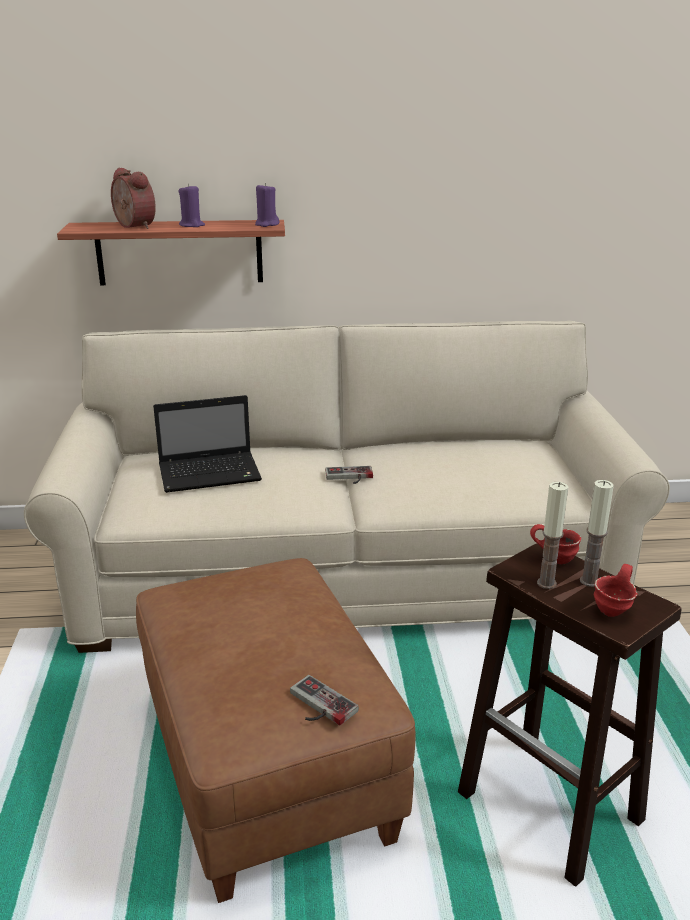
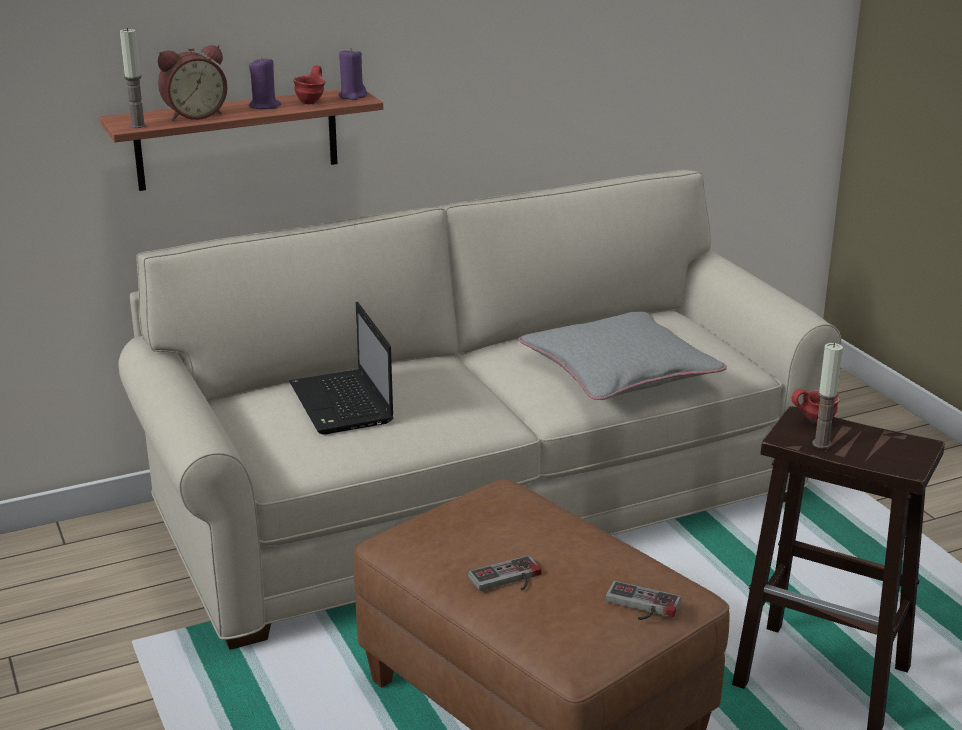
camera: 20 degrees left, 0 degrees up
(132, 226) = (194, 115): alarm clock -> alarm clock turned 120 degrees clockwise
(211, 473) = (343, 405): laptop -> laptop turned 105 degrees clockwise
(349, 477) = (500, 383): game controller -> game controller (508, 580)
(455, 483) = (619, 370): none -> grey pillow
(589, 581) = (855, 435): candle -> candle (138, 125)
(615, 611) = (894, 455): red mug -> red mug (313, 102)

